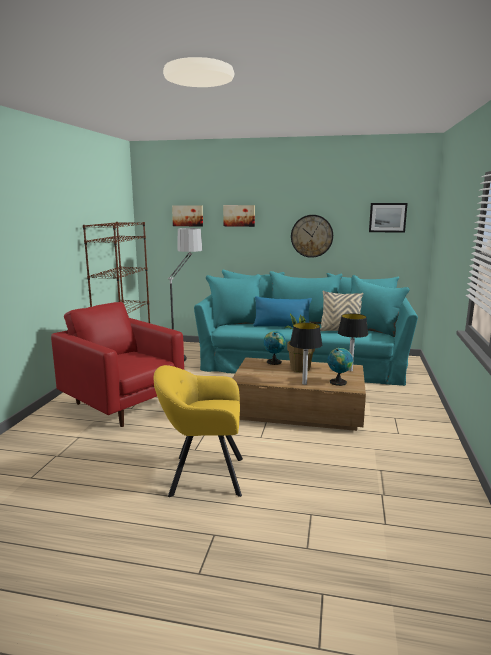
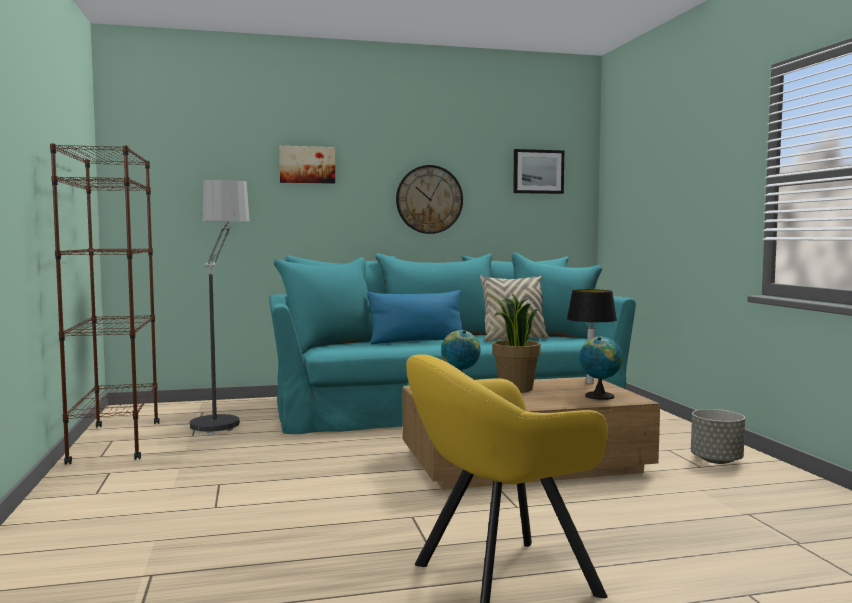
camera: 25 degrees left, 10 degrees down
(123, 405) = (191, 504): red armchair -> none
(188, 215) = (210, 163): picture -> none
(304, 384) = (555, 403): table lamp -> none
(415, 431) = (716, 460): none -> grey planter

